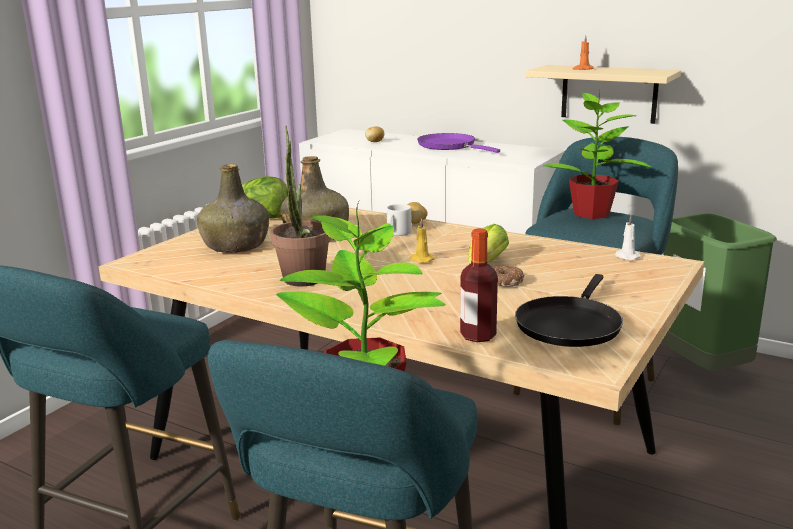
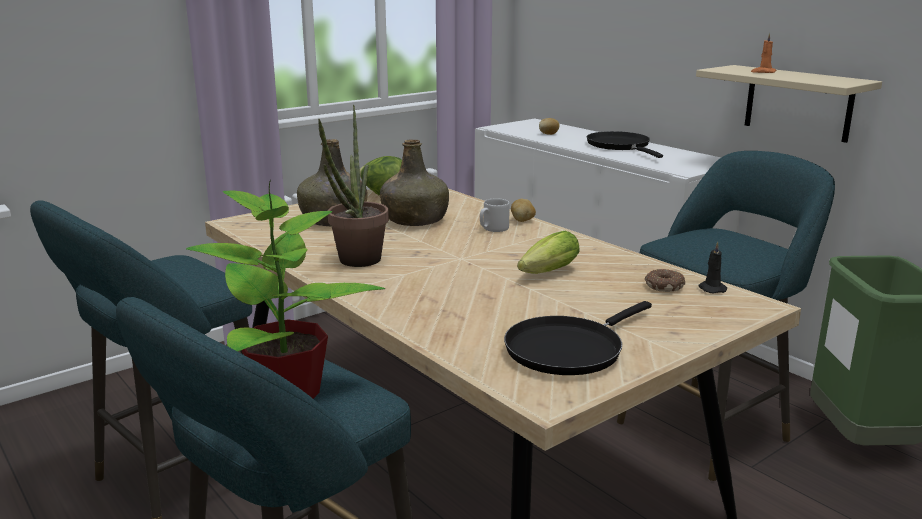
camera: 20 degrees right, 0 degrees up
(421, 259) = (488, 258): yellow candle -> none
(449, 146) = (620, 146): purple frying pan -> black frying pan
(478, 336) = (462, 343): bottle -> none
(505, 281) = (549, 294): donut -> donut (664, 286)
(591, 214) = (724, 237): potted plant -> none
(626, 256) = (711, 288): white candle -> black candle

